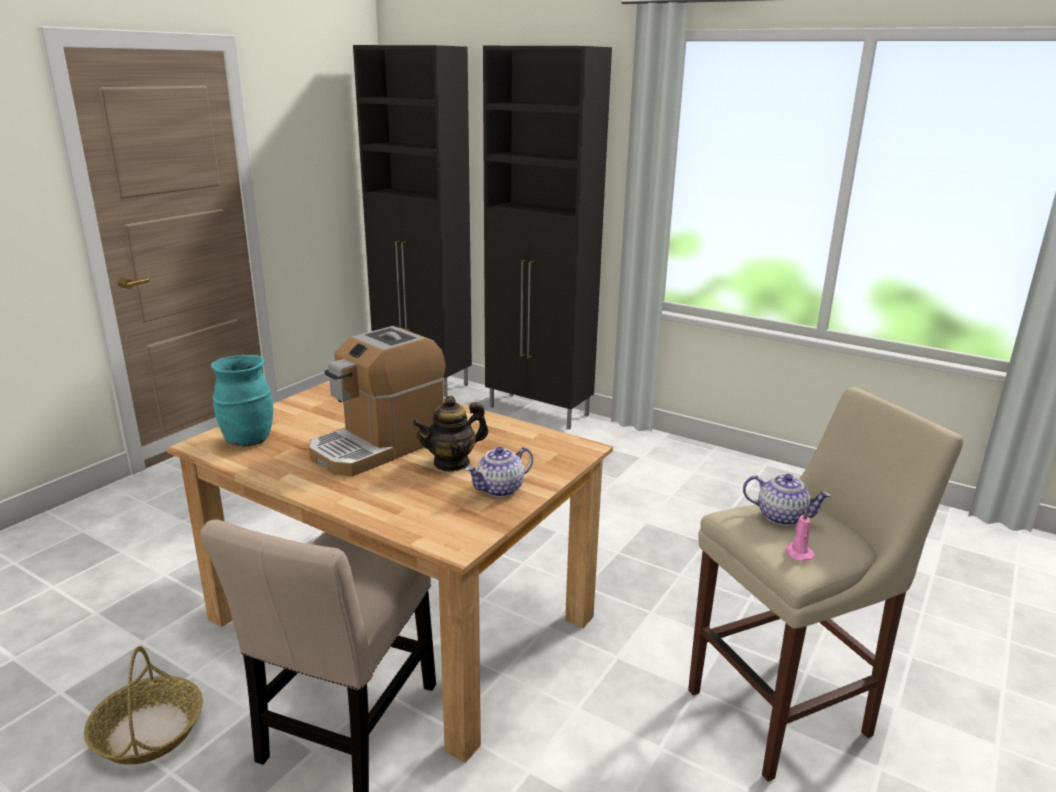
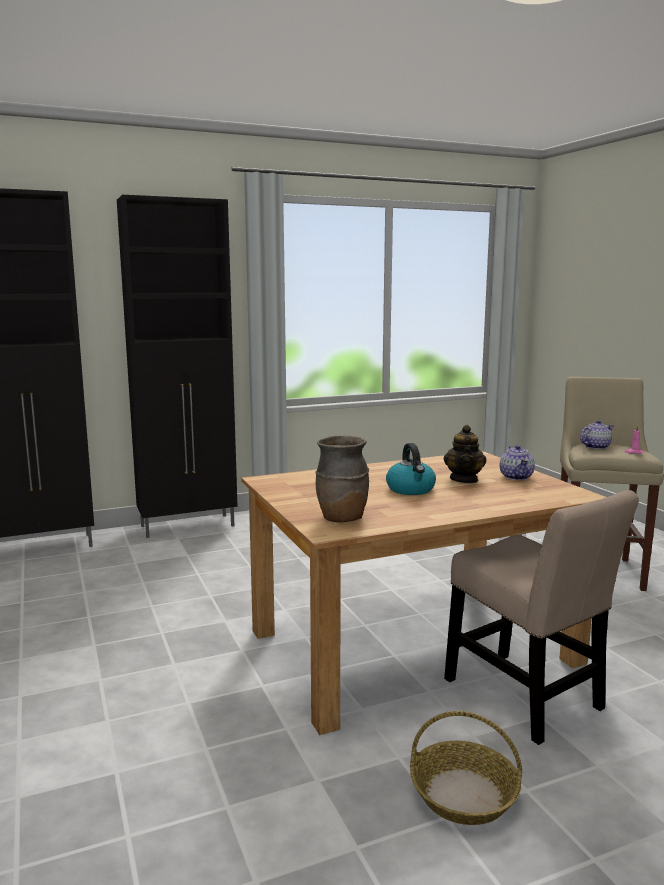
camera: 55 degrees left, 10 degrees down
(247, 440) = (341, 519): turquoise vase -> brown vase
(378, 446) = (411, 489): coffee machine -> kettle

